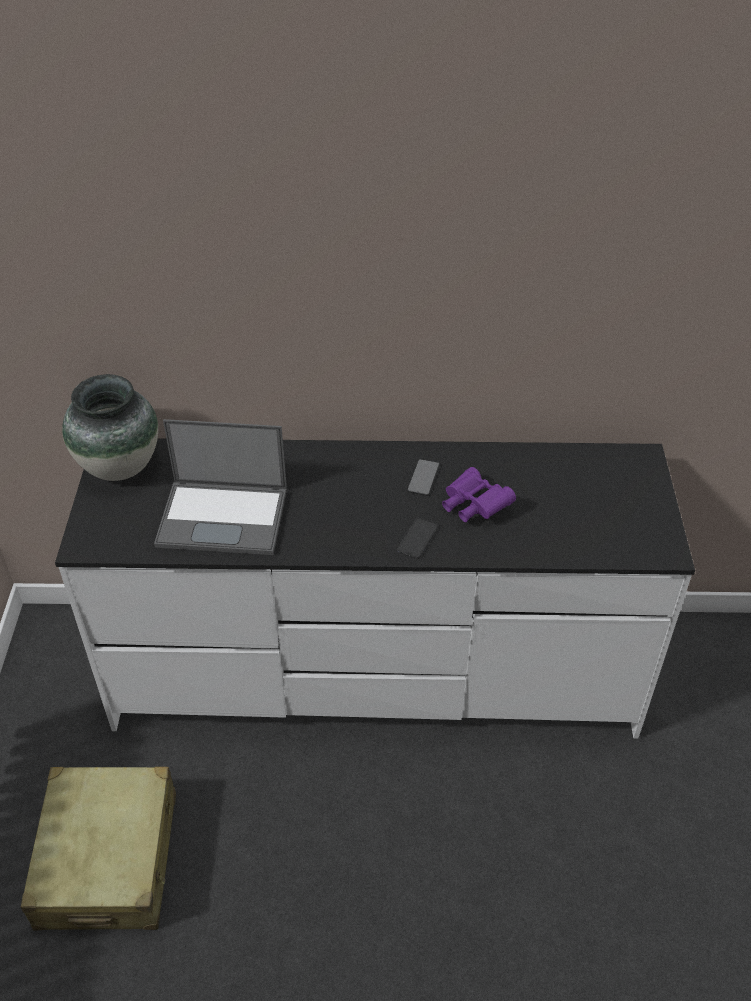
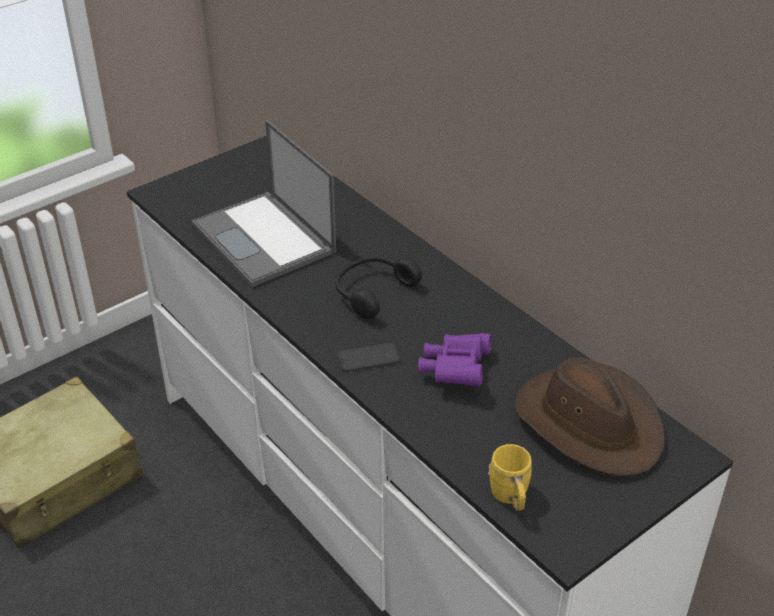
camera: 50 degrees right, 5 degrees down
(119, 466) = (257, 160): vase -> none
(352, 497) = (372, 292): none -> black headphones
(423, 478) = (450, 320): phone -> none
(578, 478) = (589, 422): none -> brown hat
(607, 551) = (510, 498): none -> yellow mug

